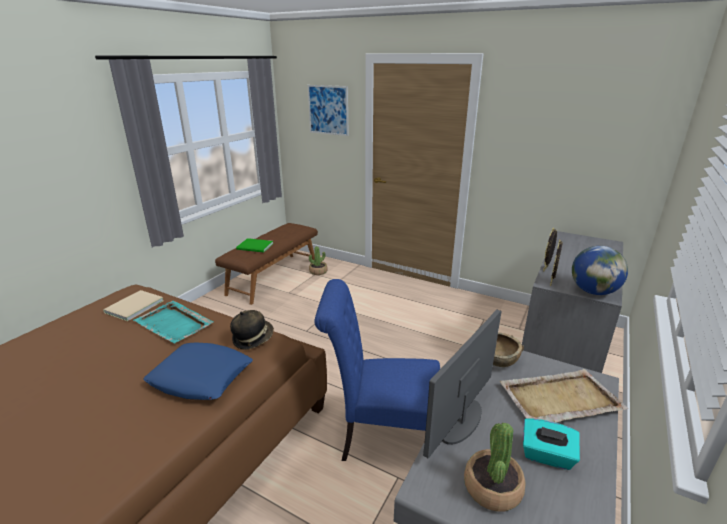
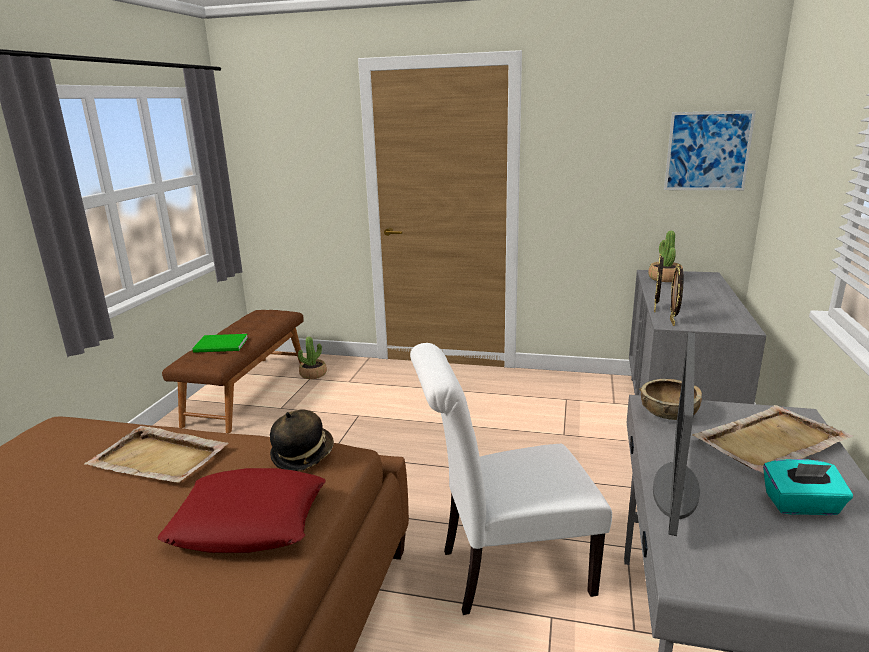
camera: 15 degrees left, 5 degrees down
(132, 307) = (70, 447): beige book -> none
(174, 324) = (159, 458): turquoise tray -> beige tray
(201, 377) = (249, 520): blue pillow -> red pillow
(328, 110) = (306, 140): picture -> picture (707, 151)
(382, 438) = (506, 572): blue chair -> white chair
(492, 488) = (767, 555): potted plant -> potted plant (664, 278)
(593, 291) = (725, 325): globe -> none

